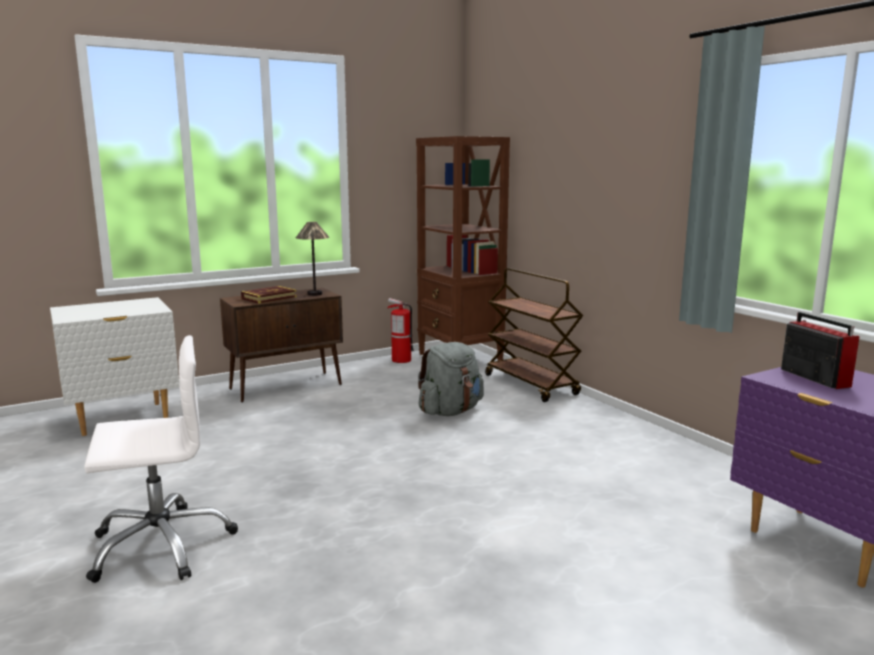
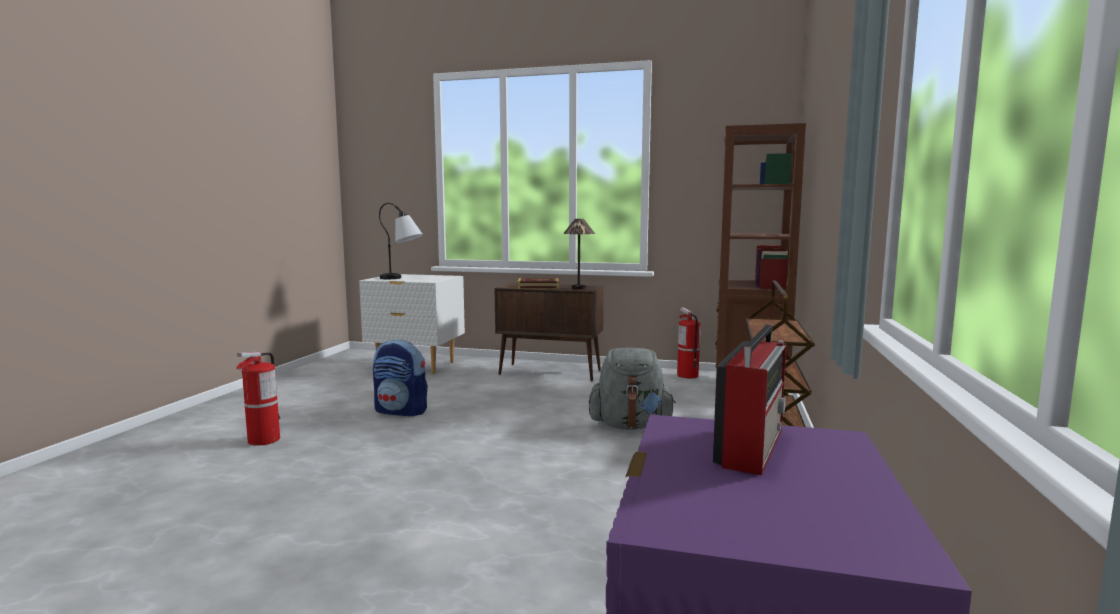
camera: 45 degrees right, 5 degrees down
(103, 312) = (402, 278): none -> table lamp
(161, 545) = (263, 440): white office chair -> fire extinguisher
(236, 465) = (401, 411): none -> backpack

